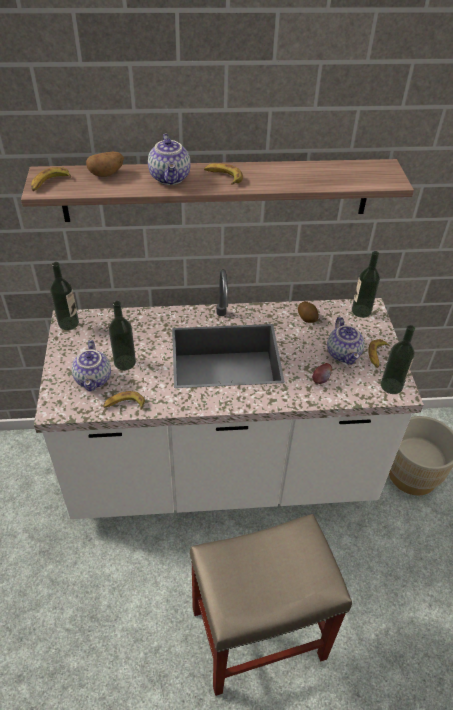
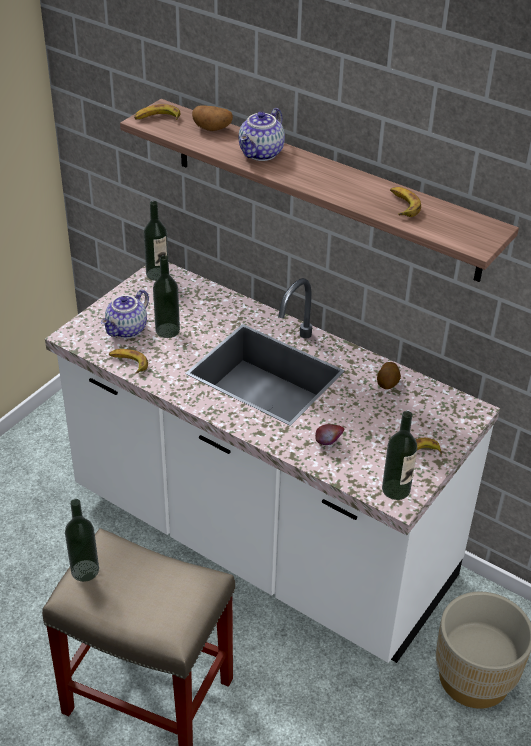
camera: 40 degrees right, 5 degrees down
(223, 177) = (310, 172): banana -> banana (402, 205)
(344, 354) = (383, 435): teapot -> none
(361, 311) = (457, 408): bottle -> bottle (85, 570)

